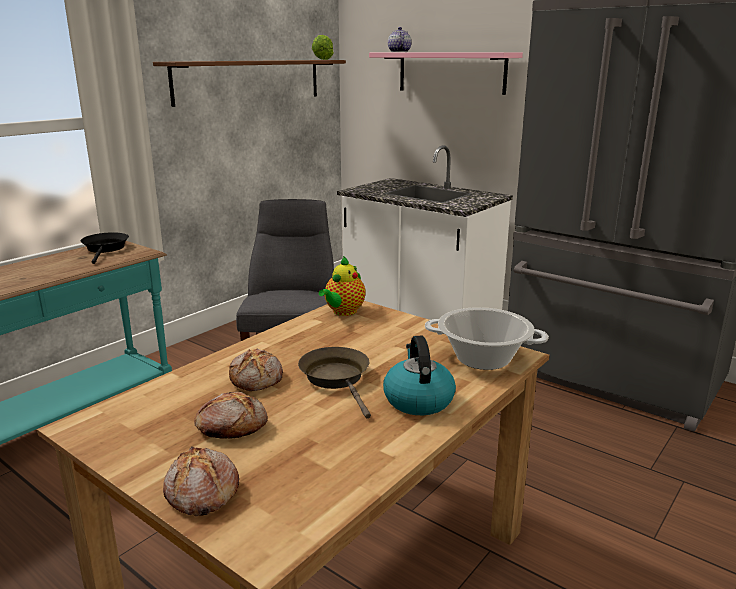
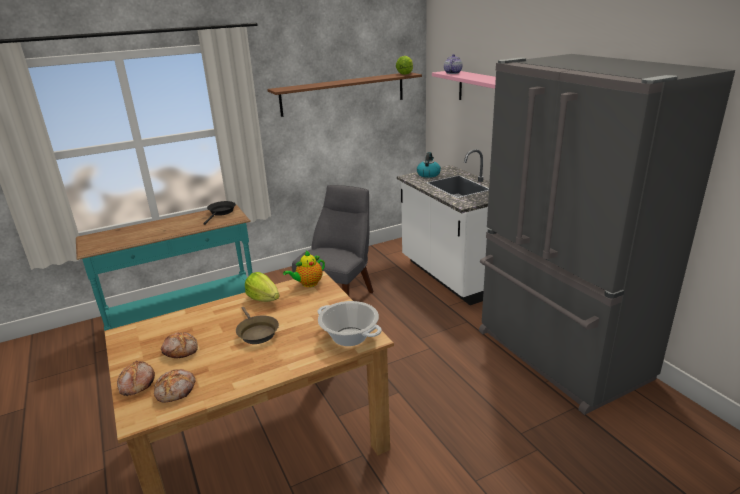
camera: 25 degrees right, 5 degrees up
(257, 379) = (218, 323): bread -> bread (176, 390)
(295, 338) = (263, 298): none -> lettuce
(337, 379) = (256, 332): brown frying pan -> brown frying pan turned 150 degrees clockwise
(418, 400) = (282, 357): kettle -> kettle (428, 174)

